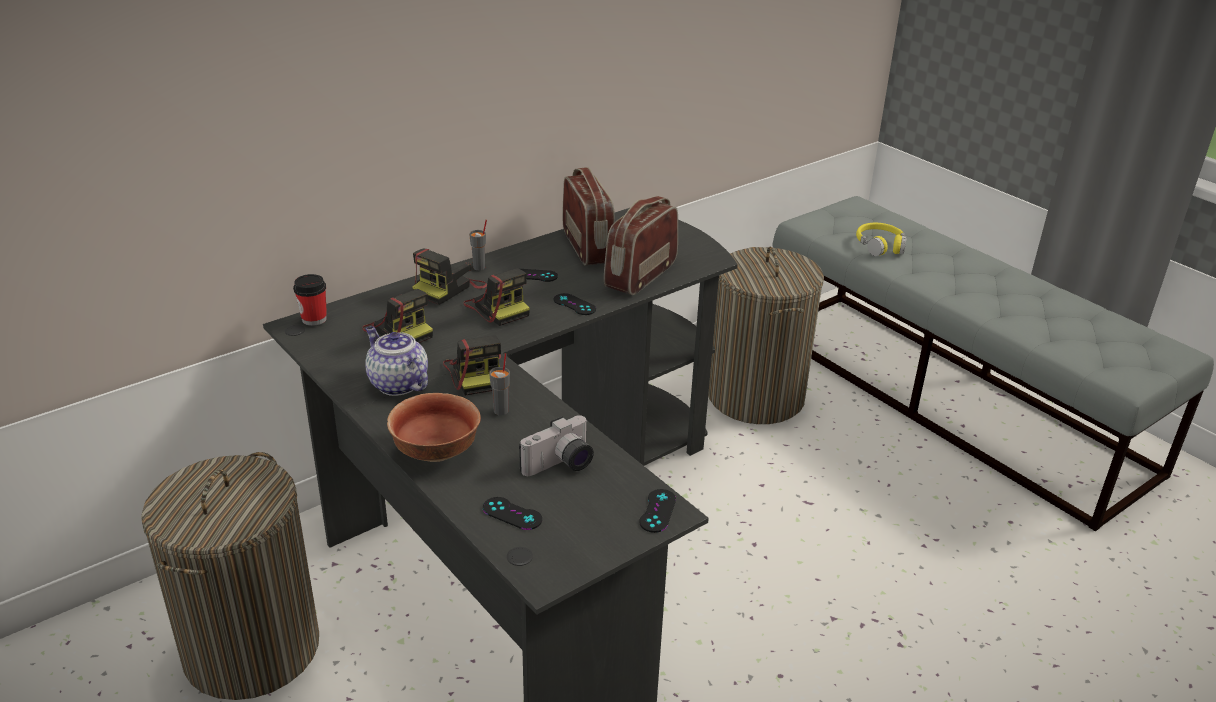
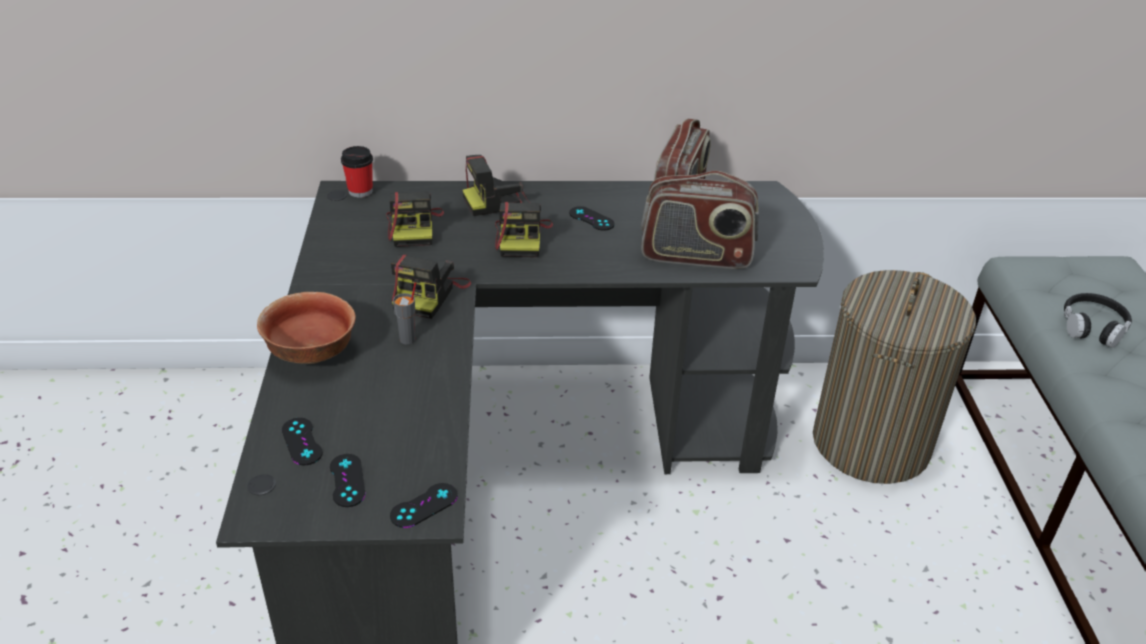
camera: 35 degrees right, 5 degrees up
(252, 648) = (223, 463): laundry basket -> none
(397, 384) = (355, 276): teapot -> none
(479, 267) = (551, 193): grey cup -> none
(560, 466) = (394, 416): camera -> none
(574, 304) = (595, 262): black game controller -> black game controller (347, 480)
(640, 275) = (696, 256): radio -> radio turned 150 degrees counterclockwise
(880, 246) = (1092, 327): yellow headphones -> black headphones

